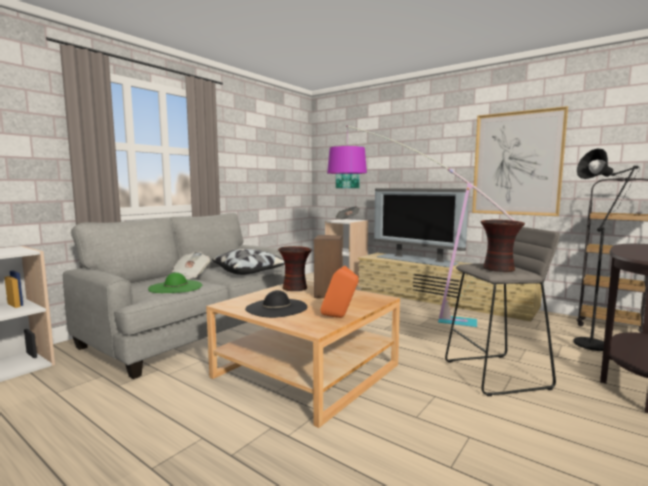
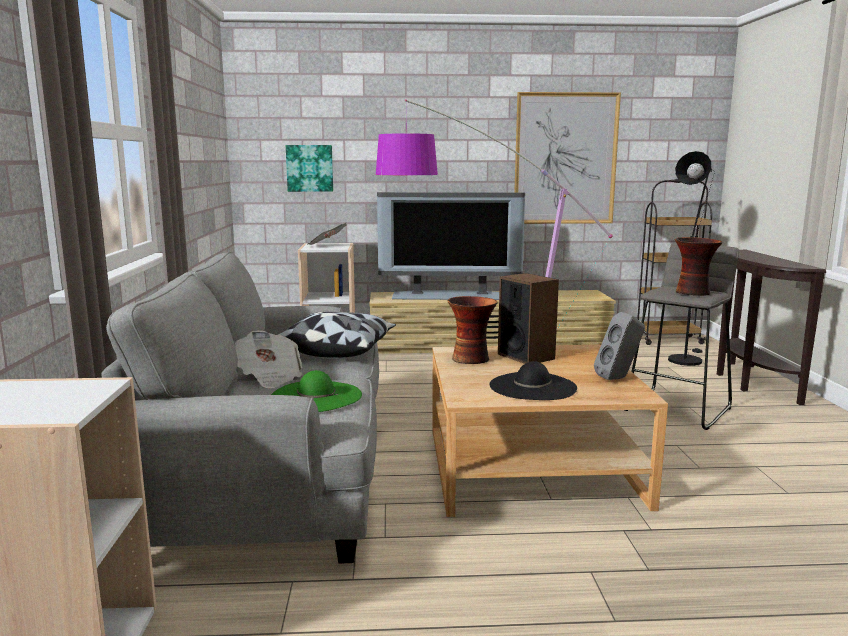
camera: 40 degrees left, 5 degrees up
(339, 317) = (619, 378): orange speaker -> grey speaker

